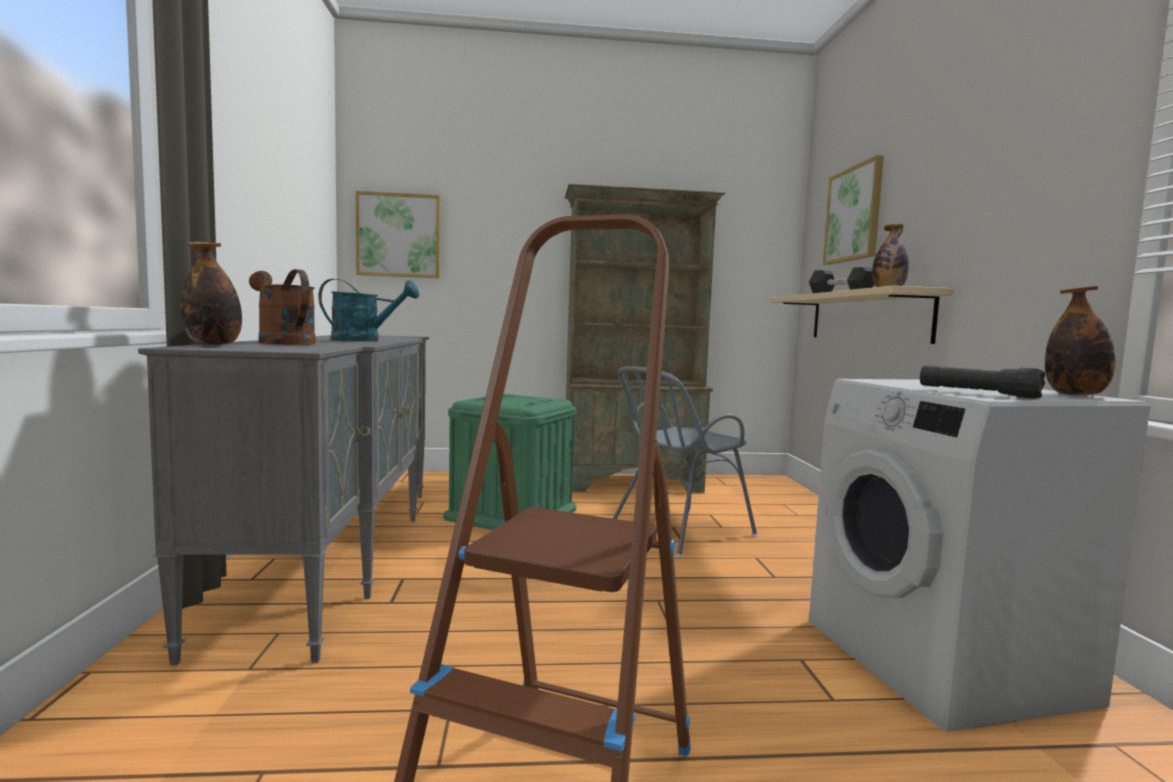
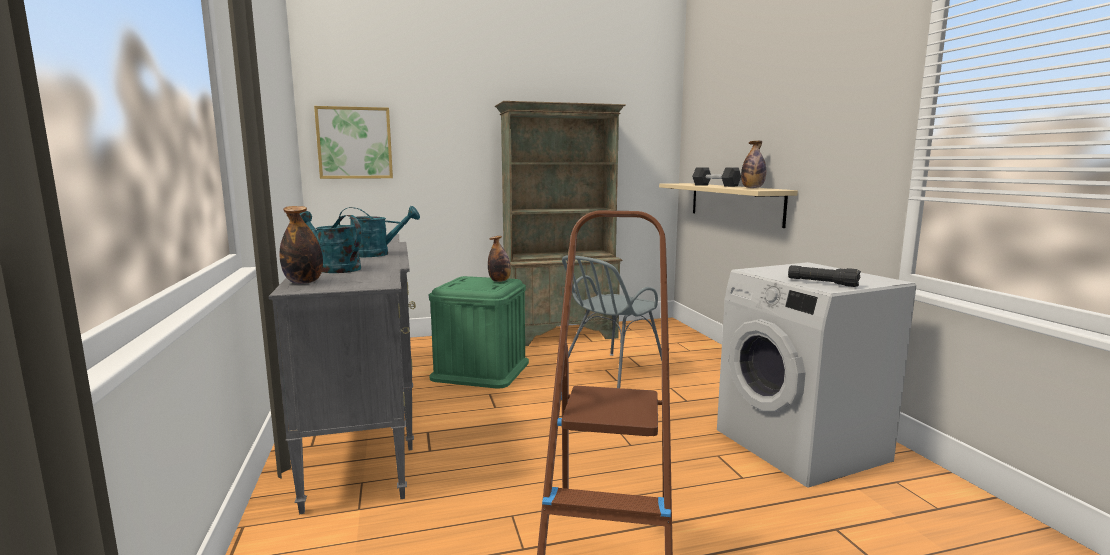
camera: 10 degrees left, 5 degrees up
(282, 342) = (334, 268): brown watering can -> turquoise watering can
(854, 214) = (722, 123): picture -> none
(1075, 395) = (876, 279): bottle -> bottle (499, 281)

